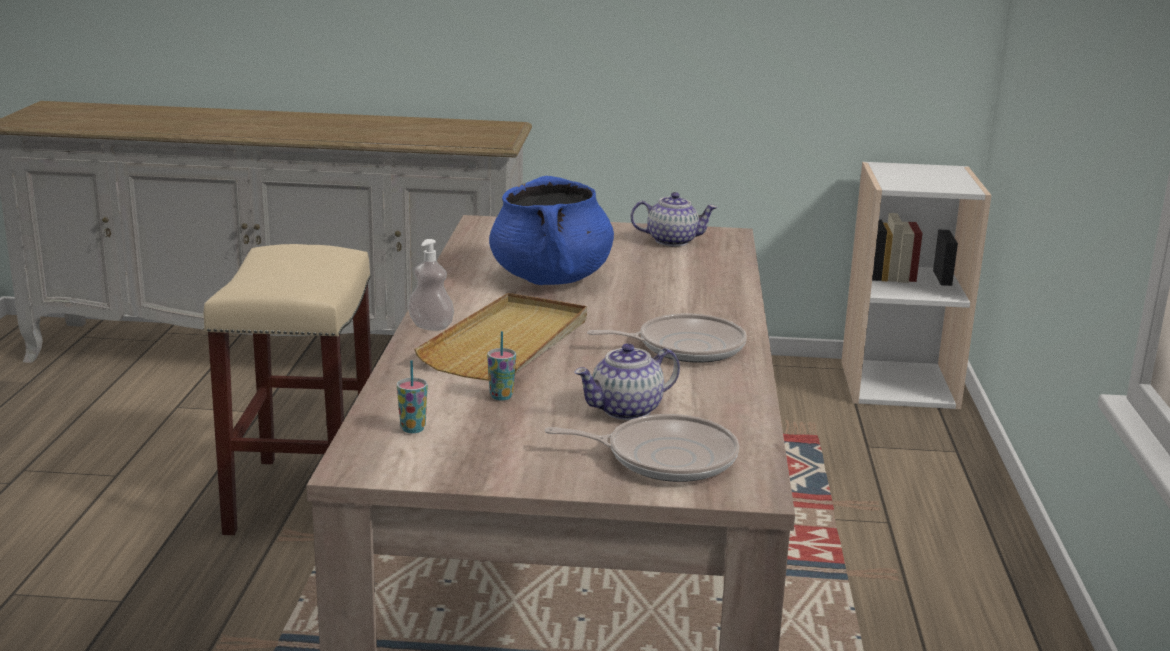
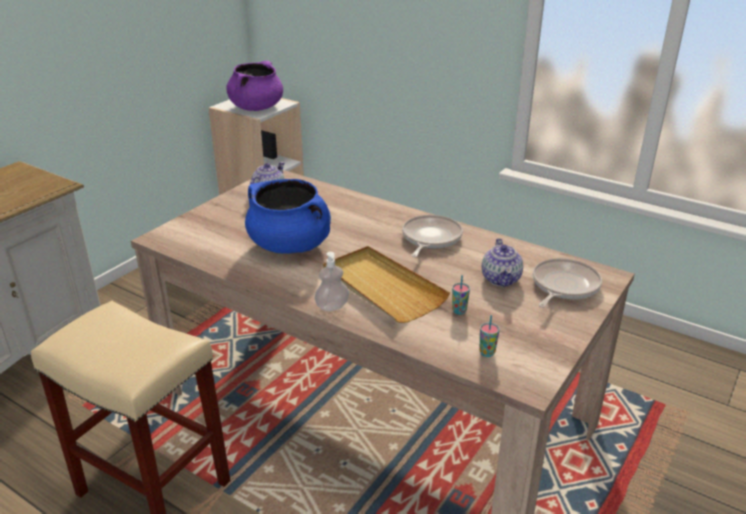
camera: 60 degrees left, 10 degrees up
(915, 180) = (256, 108): none -> purple cooking pot

